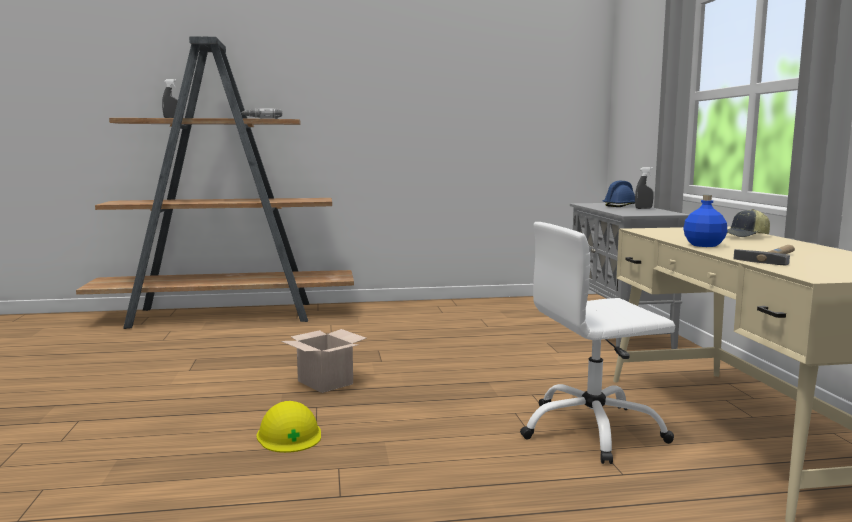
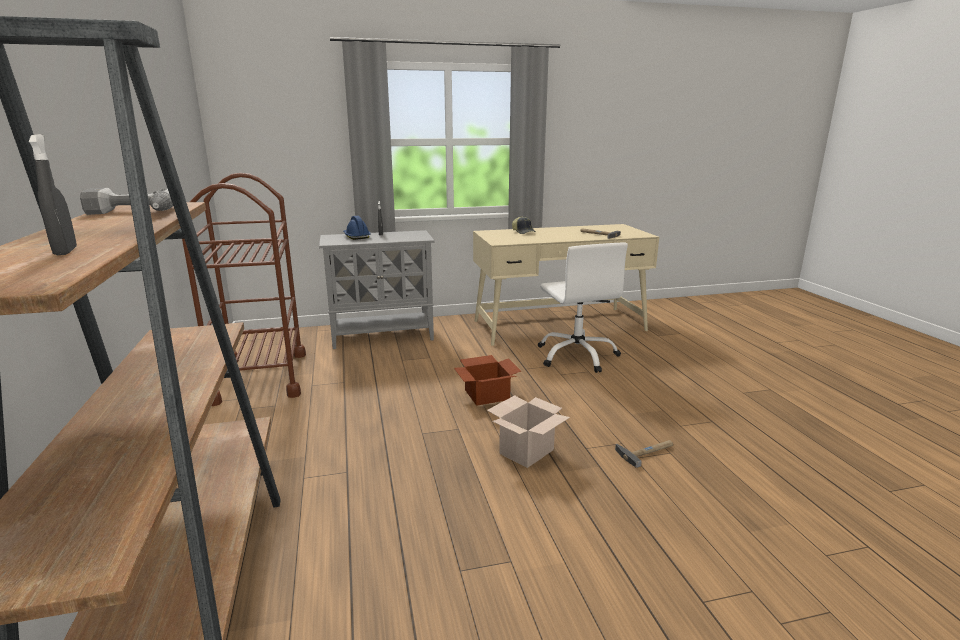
camera: 95 degrees left, 10 degrees up
(289, 435) = (646, 452): yellow hard hat -> hammer
(455, 373) = (487, 394): none -> cardboard box
(496, 306) = (260, 377): none -> brown cart
(704, 245) = (563, 238): blue bottle -> none

